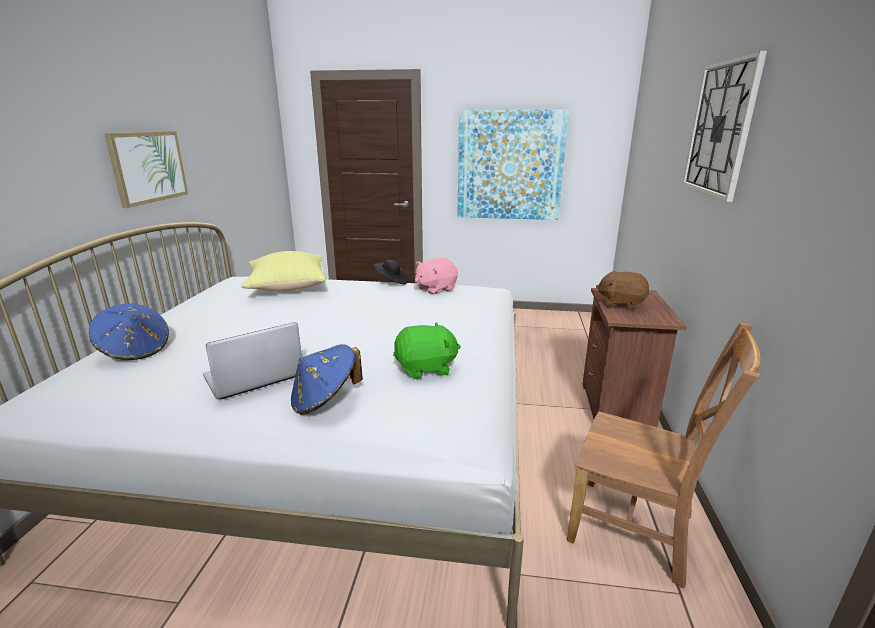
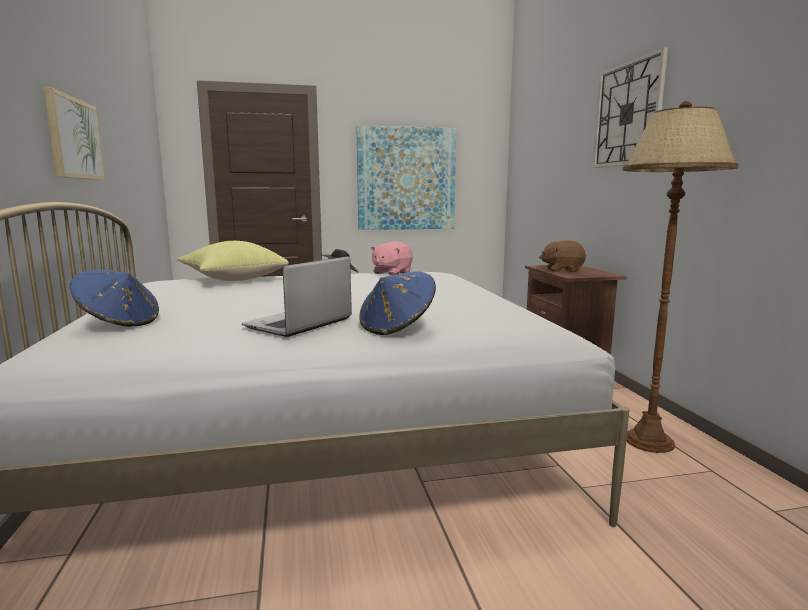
camera: 20 degrees left, 10 degrees down
(426, 368) = (460, 306): green plush toy -> none
(636, 531) = (648, 441): brown chair -> brown floor lamp

